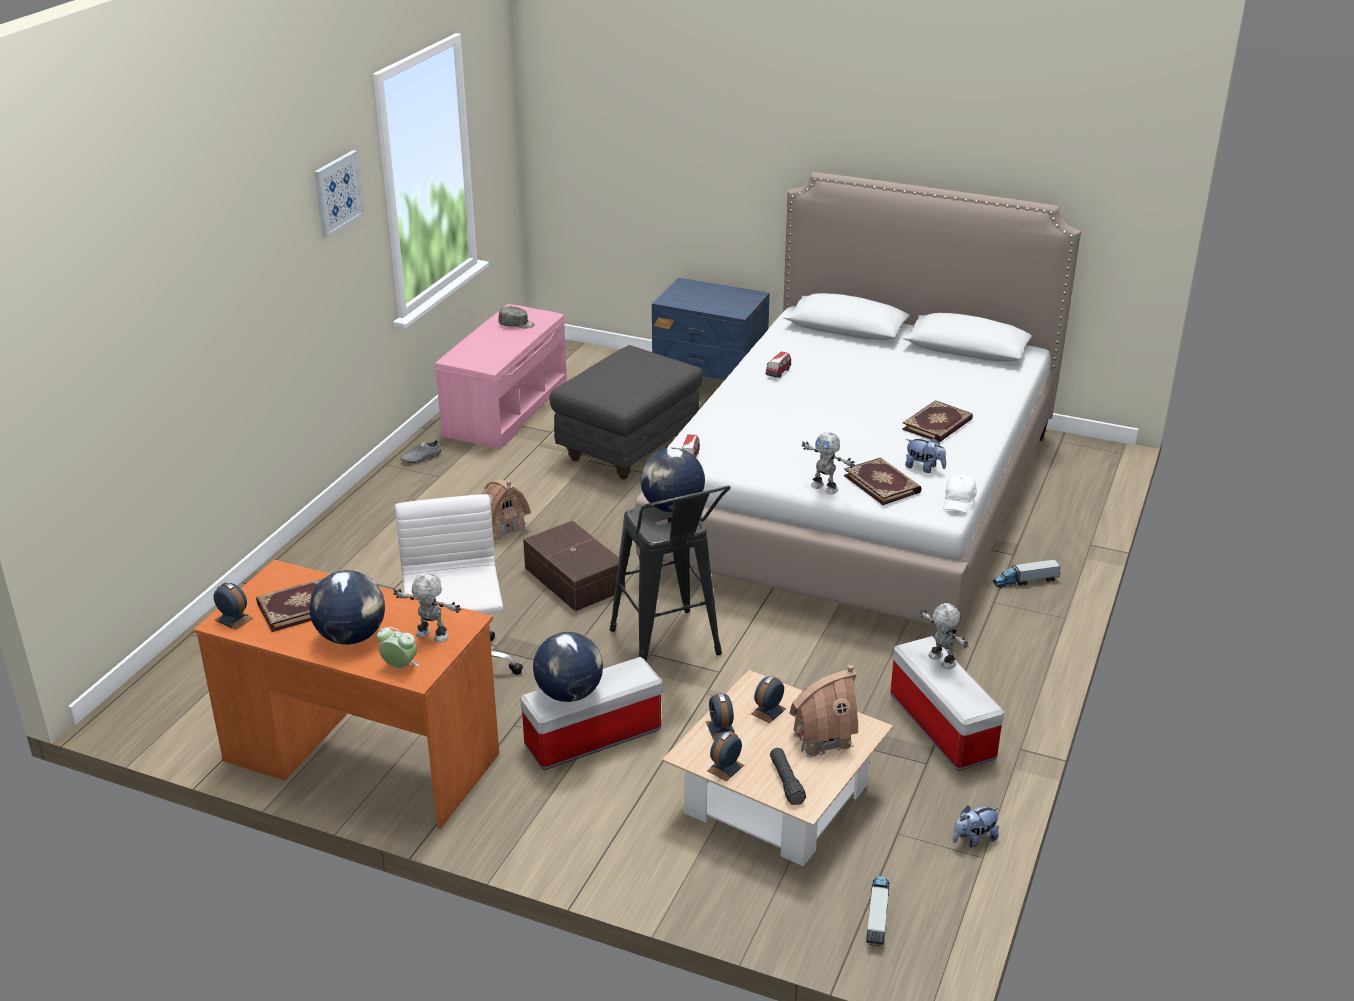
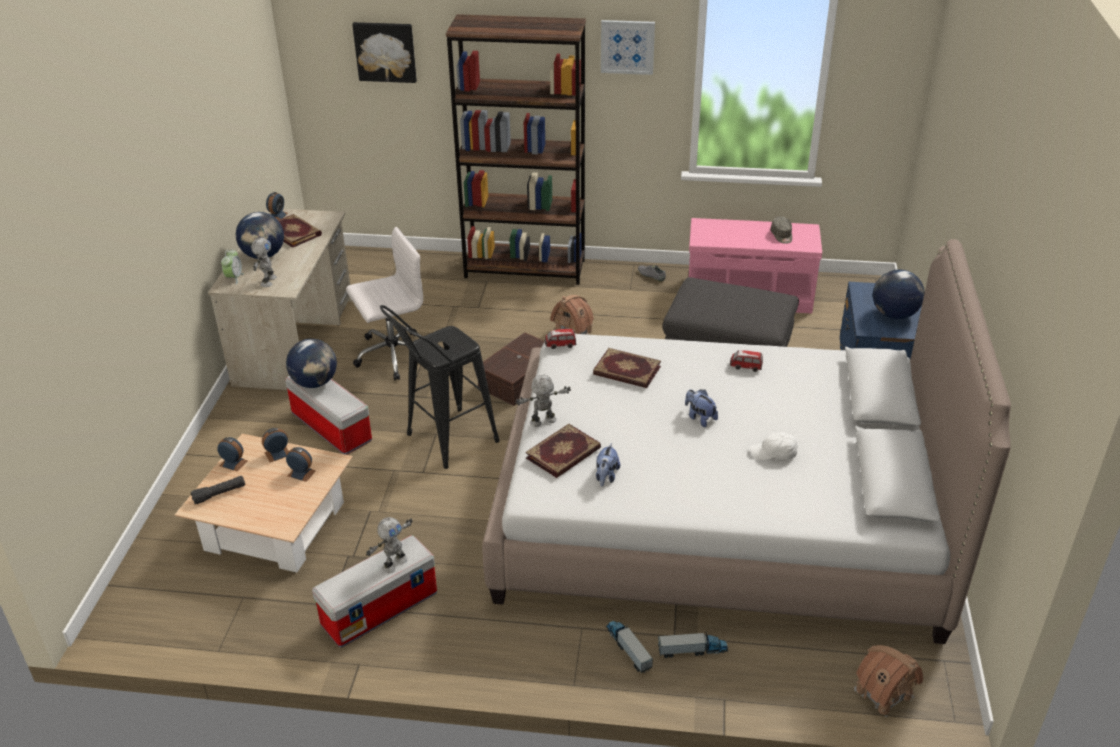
camera: 75 degrees right, 5 degrees up
(125, 339) = (385, 51): none -> picture
(329, 540) = (525, 268): none -> brown bookcase
(361, 758) = (295, 341): orange desk -> beige desk
(672, 507) = (463, 344): globe -> globe (894, 315)
(822, 737) = (273, 505): toy house -> toy house (884, 693)
(825, 488) = (543, 422): toy robot -> toy robot turned 45 degrees clockwise
(877, 914) = (155, 596): toy truck -> toy truck (692, 650)
(938, 425) = (698, 477): book -> book (626, 371)
(958, 501) = (552, 505): white cap -> white cap (774, 453)
(974, 839) = (239, 643): plush toy -> plush toy (699, 418)

